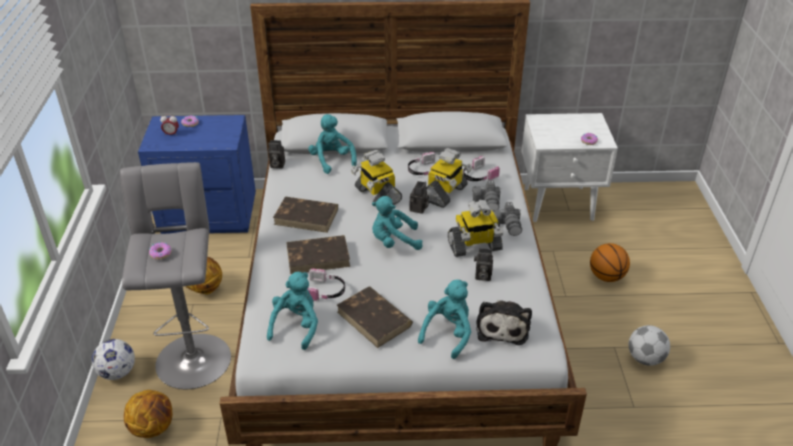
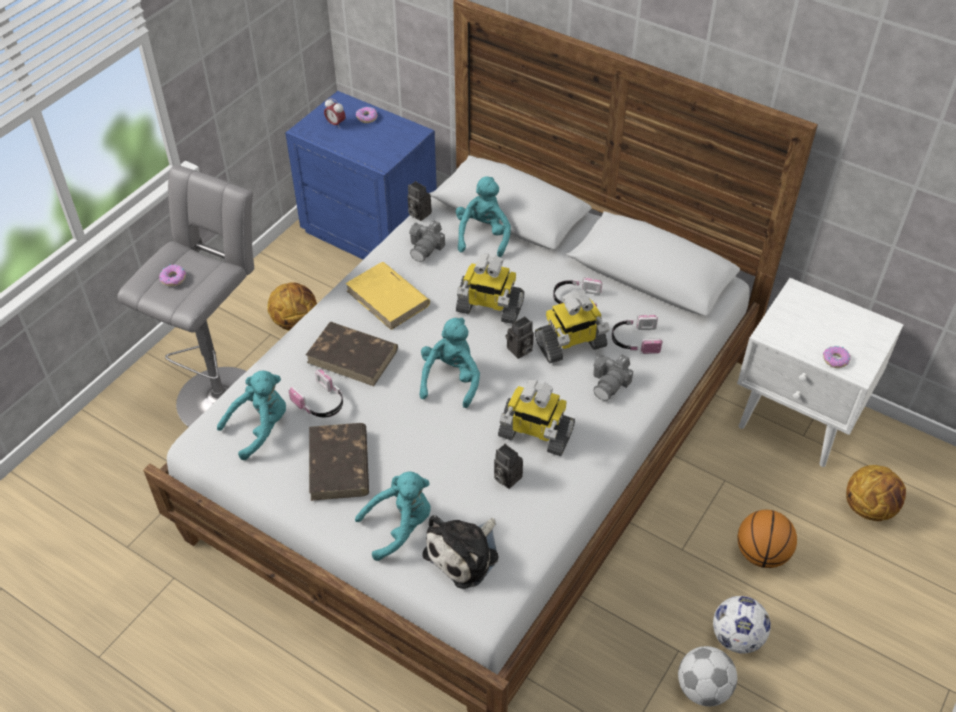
camera: 35 degrees right, 10 degrees up
(117, 373) = (147, 374): football -> football (736, 638)
(153, 427) = (132, 452): basketball -> basketball (869, 508)
(307, 217) = (388, 298): brown book -> yellow book
(377, 195) = (489, 308): toy robot -> toy robot turned 75 degrees counterclockwise
(394, 241) = (451, 379): turquoise plush toy -> turquoise plush toy turned 75 degrees clockwise
(508, 225) = (602, 428): camera -> camera (426, 248)

